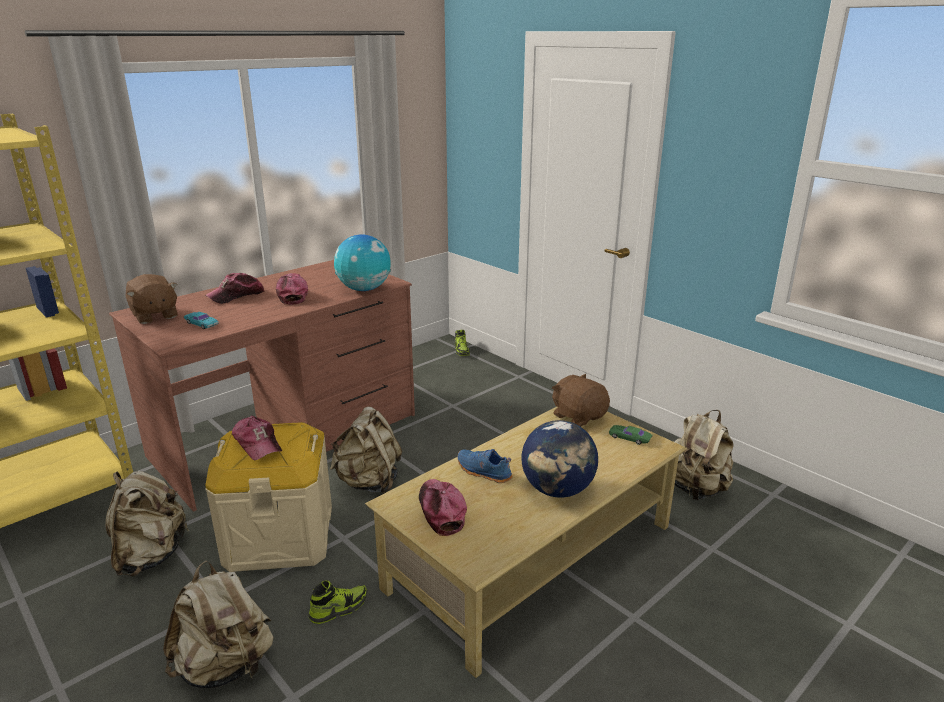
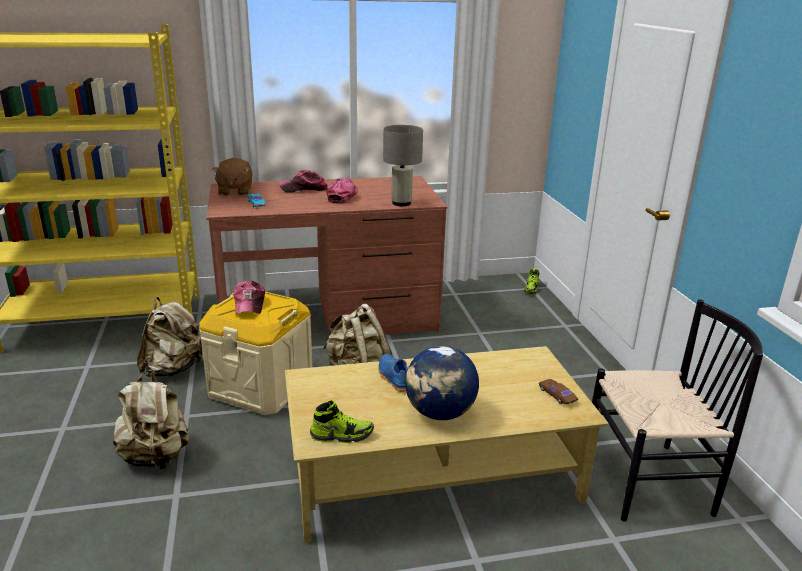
camera: 30 degrees right, 0 degrees up
(339, 608) = (255, 451): shoe -> shoe (342, 435)
(364, 289) = (402, 203): globe -> grey table lamp
(441, 510) = (330, 394): cap -> none
(578, 416) = (528, 362): brown plush toy -> none
(629, 438) = (557, 395): green toy car -> brown toy car
(696, 489) = (652, 481): beige backpack -> black chair

